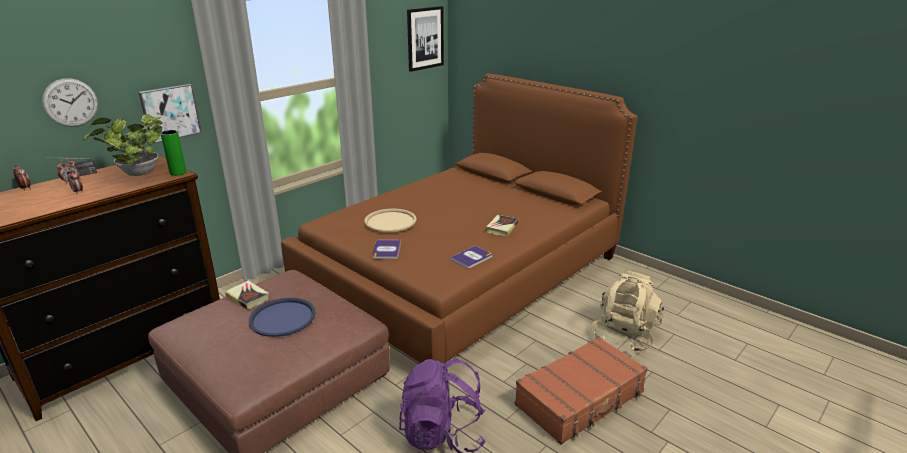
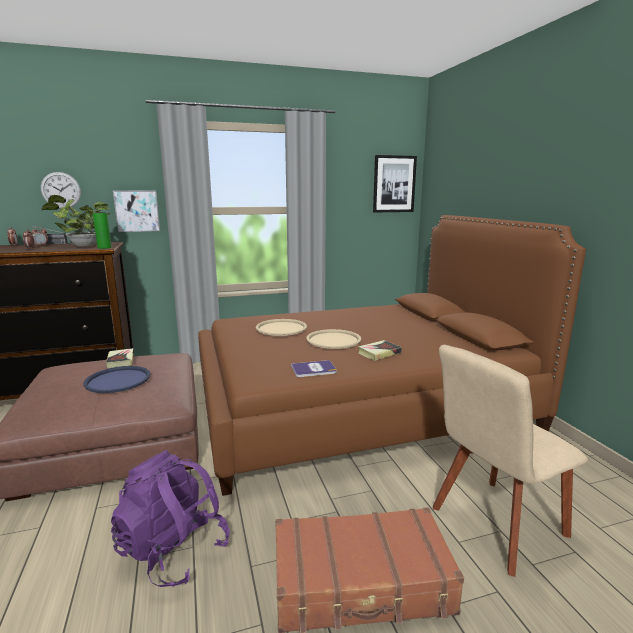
camera: 30 degrees right, 10 degrees down
(386, 250) = (248, 347): book -> none
(451, 223) = (333, 340): none -> beige tray
(624, 334) = (494, 524): beige backpack -> beige chair

